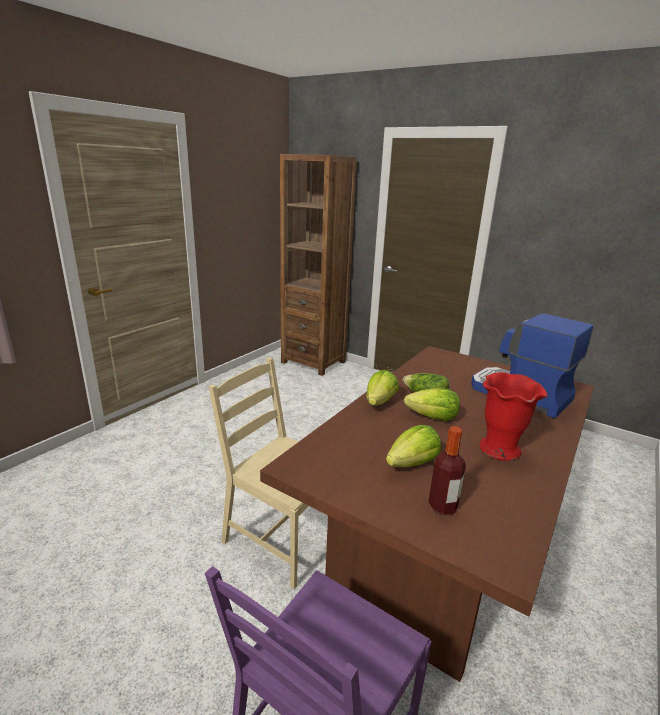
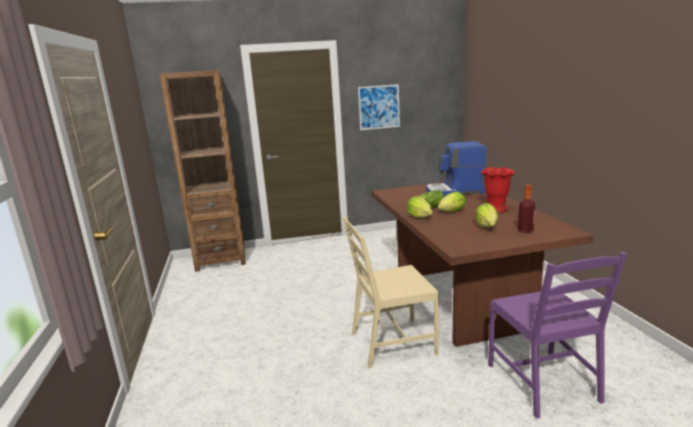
camera: 45 degrees left, 5 degrees down
(550, 235) = (379, 107): none -> picture

